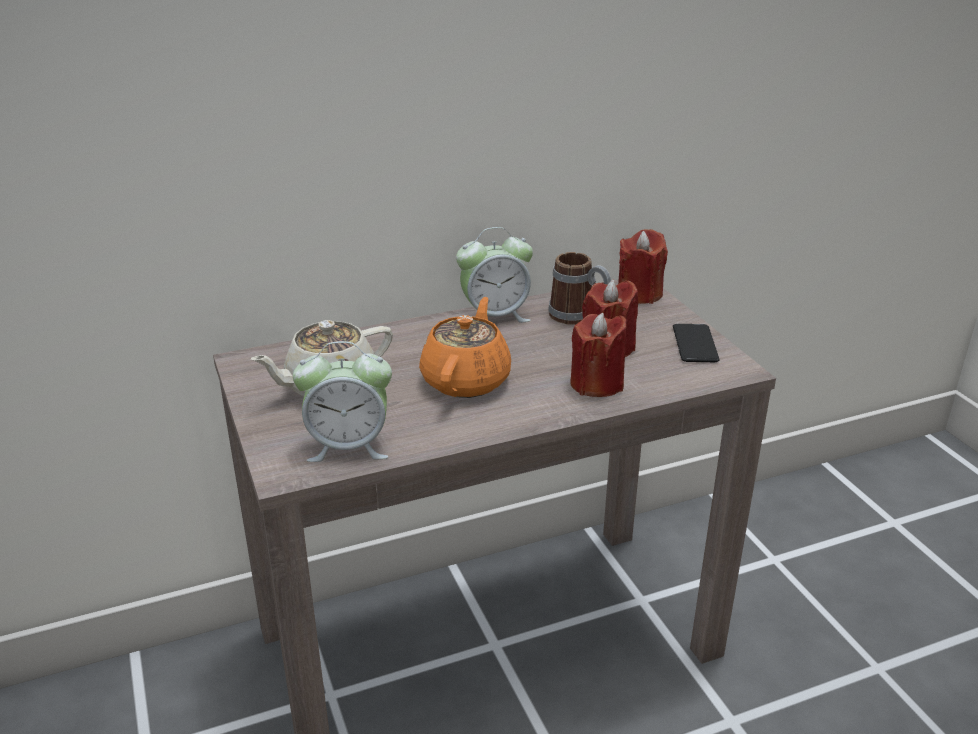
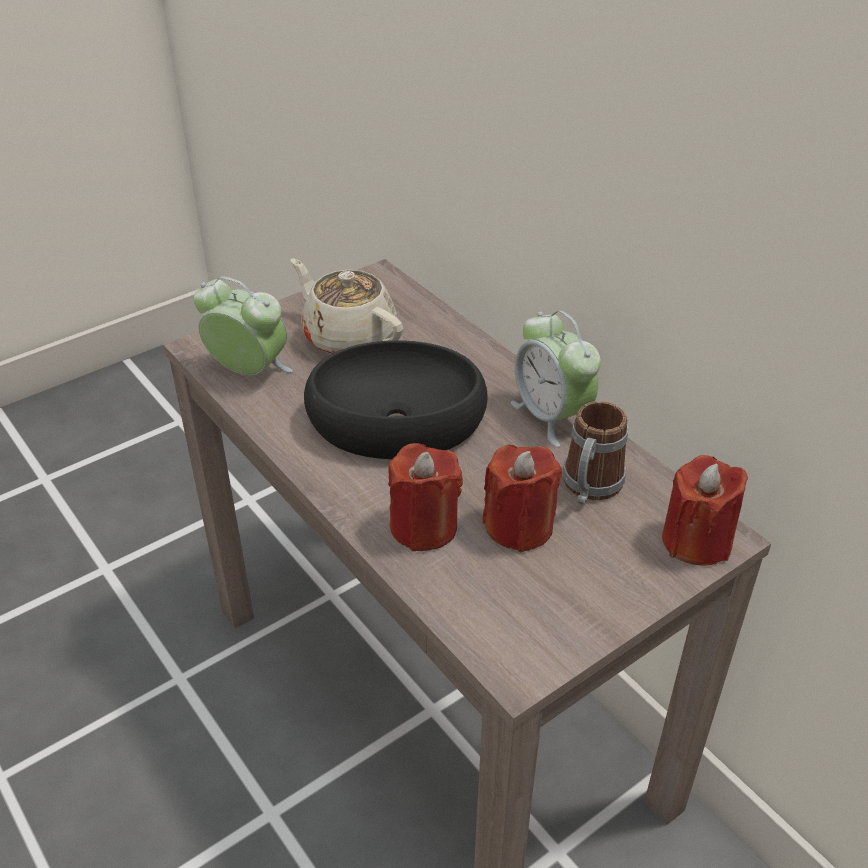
camera: 75 degrees right, 10 degrees up
(348, 446) = (249, 372): alarm clock -> alarm clock turned 135 degrees clockwise
(466, 380) = (395, 421): orange teapot -> black bowl
(695, 344) = (571, 615): phone -> none

